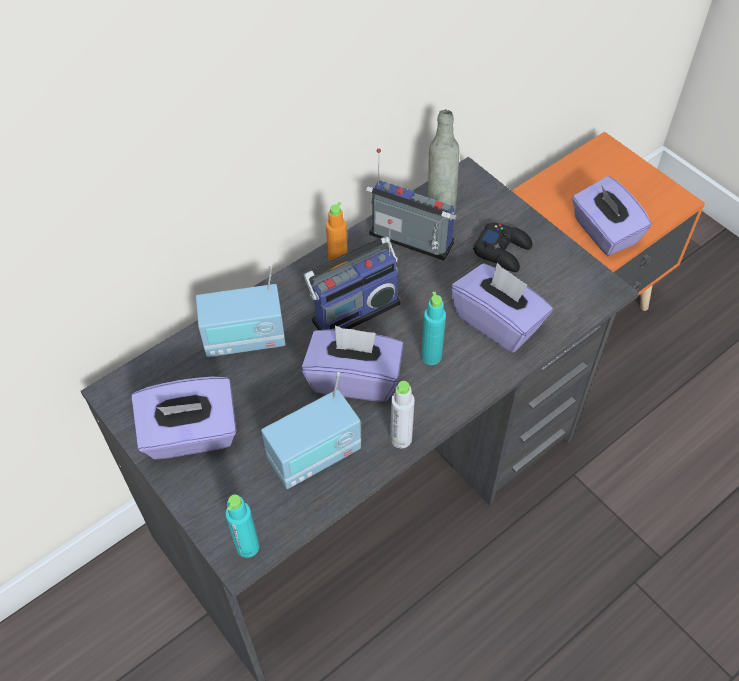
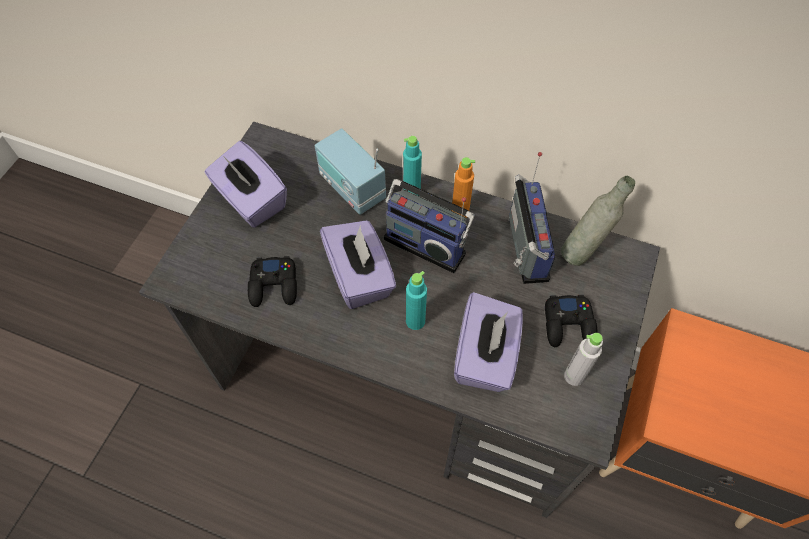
camera: 60 degrees right, 5 degrees up
(247, 546) = (179, 281): turquoise bottle -> turquoise bottle (411, 192)
(315, 456) = (274, 285): radio -> black game controller
(401, 439) = (322, 337): grey bottle -> grey bottle (574, 376)
(604, 232) = (715, 421): purple tissue box -> none

